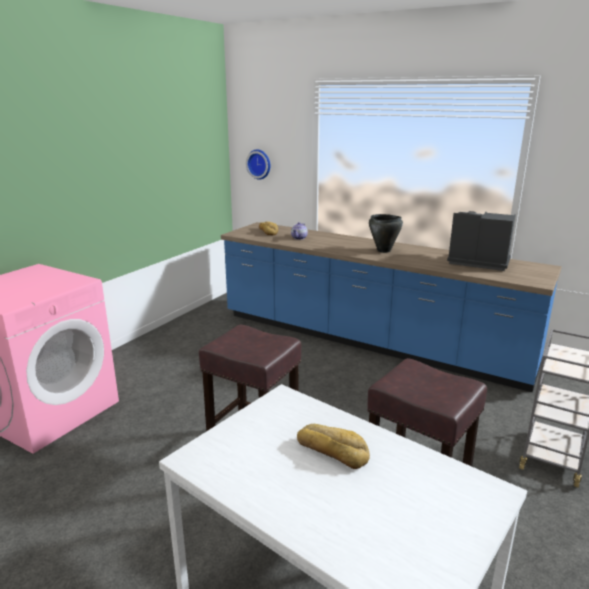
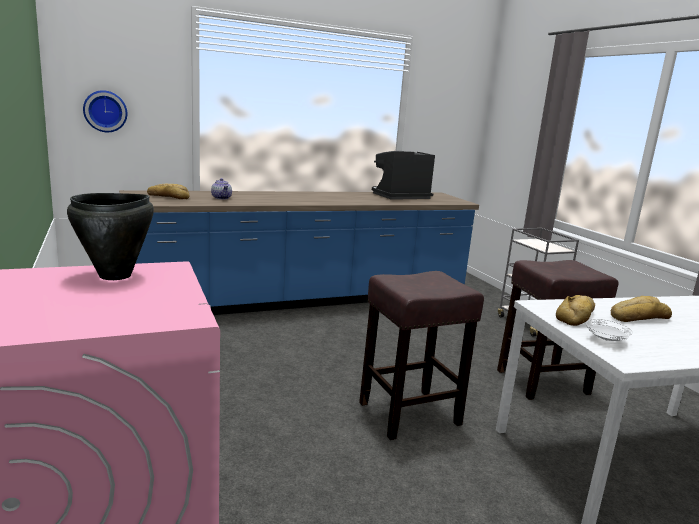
camera: 55 degrees left, 5 degrees down
(230, 442) = (606, 340): none -> white plate
(281, 418) = (577, 316): none -> bread
(384, 251) = (323, 198): black cooking pot -> black cooking pot (115, 276)

